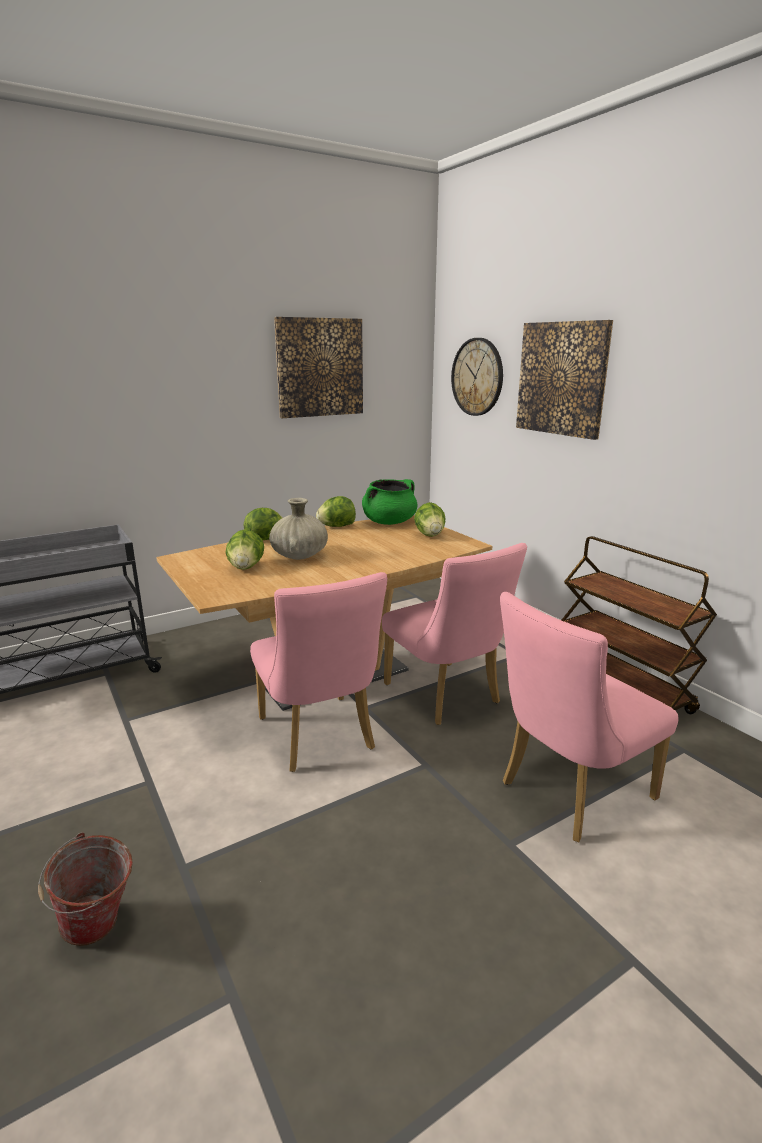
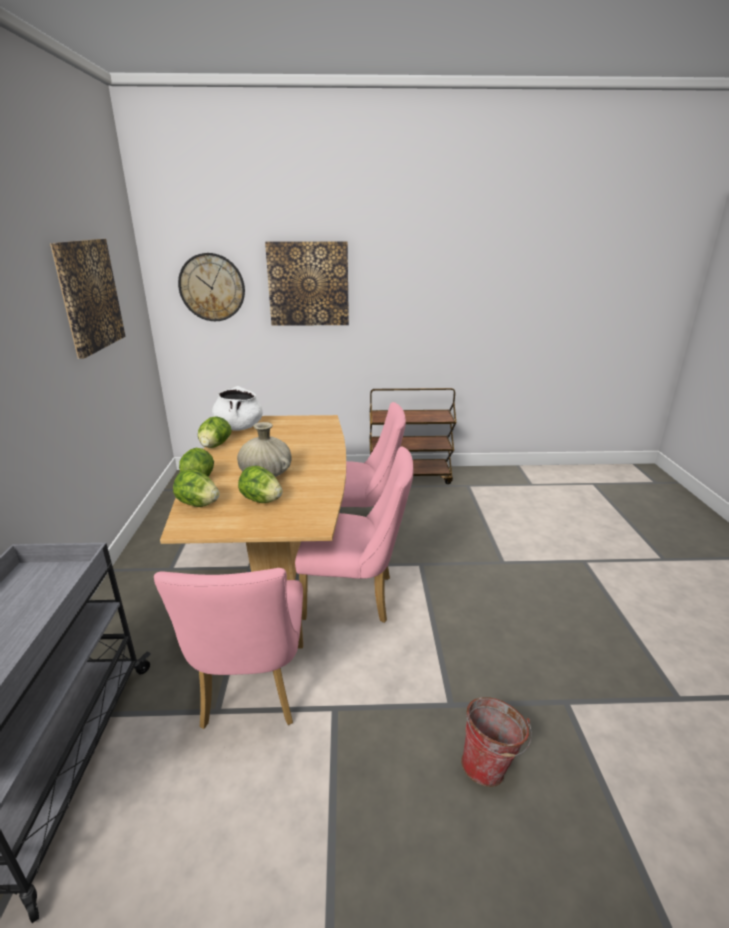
camera: 60 degrees left, 5 degrees up
(389, 522) = (239, 427): green cooking pot -> white cooking pot
(430, 535) = (290, 424): lettuce -> lettuce (198, 504)
(568, 794) = (477, 529): pink chair -> pink chair (252, 692)

